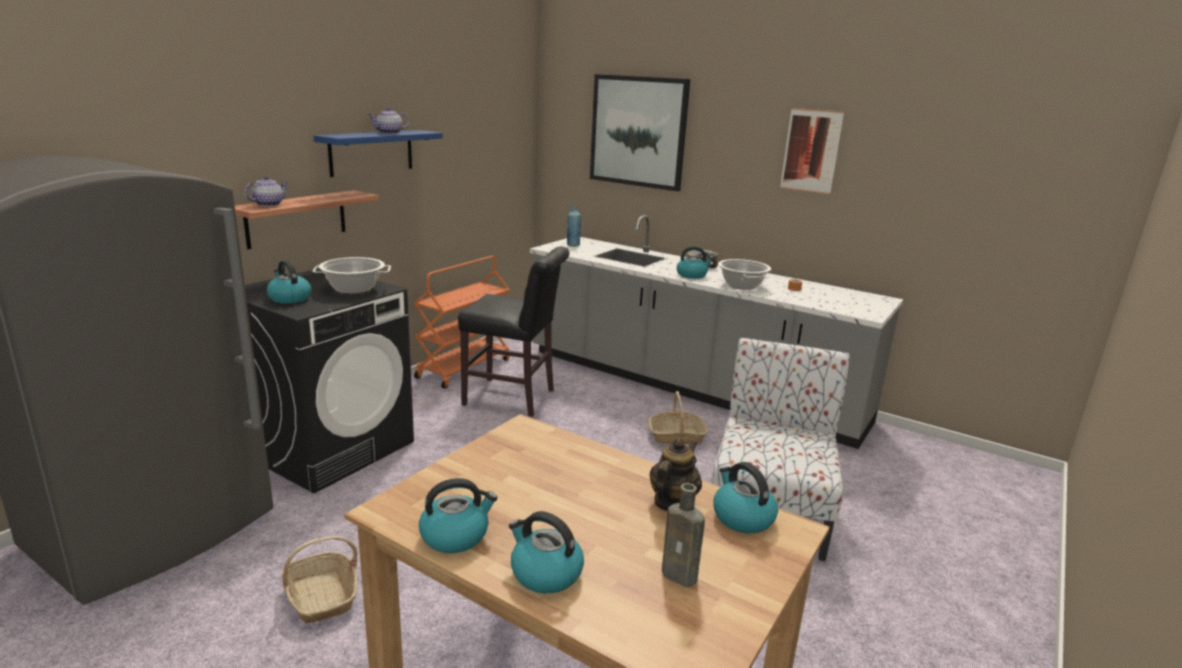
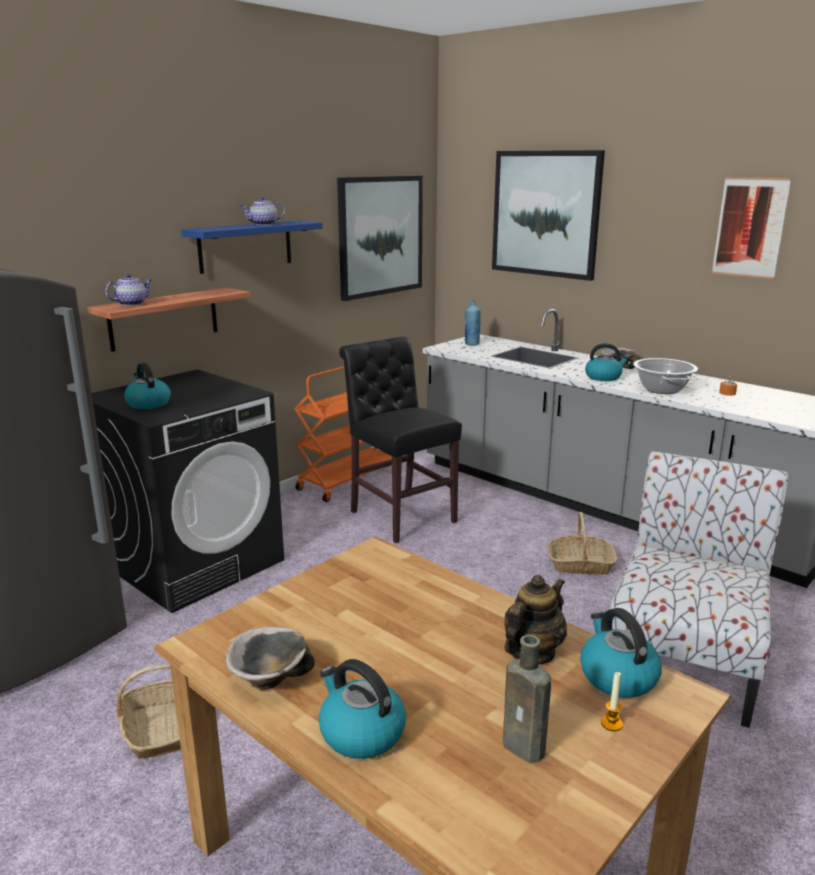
camera: 10 degrees right, 0 degrees up
(353, 289) = (217, 393): cooking pot -> none
(455, 535) = (268, 679): kettle -> bowl
(490, 146) = (380, 236): none -> picture
(514, 398) = (399, 515): black chair -> black chair turned 150 degrees counterclockwise
(744, 553) = (611, 724): none -> candle

